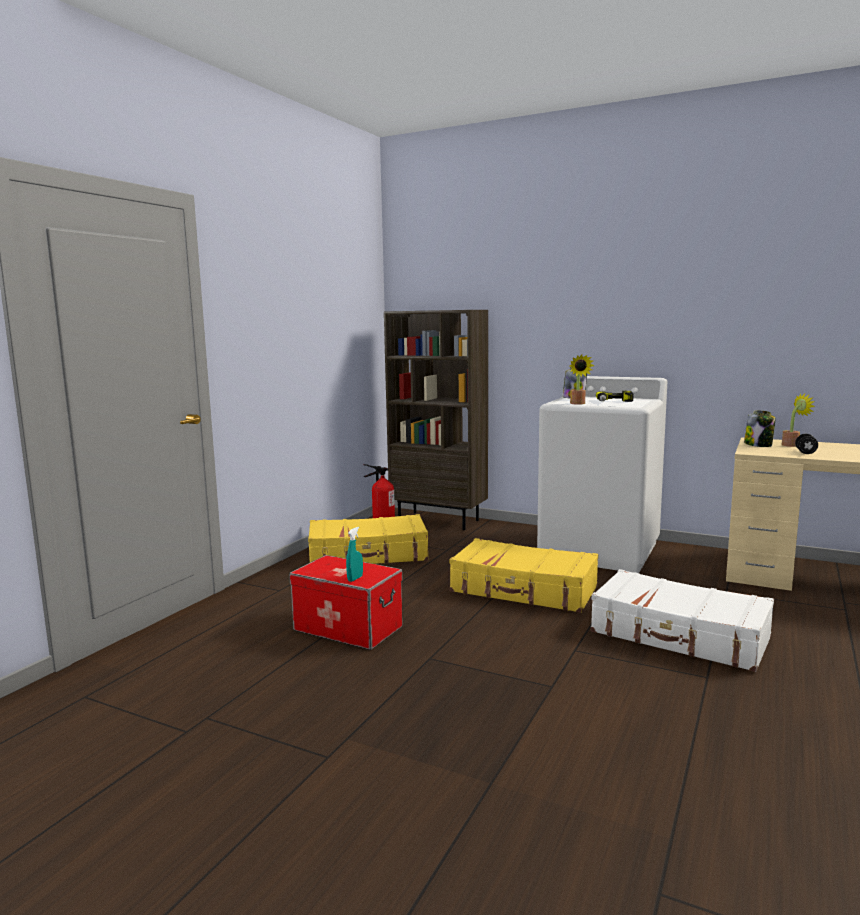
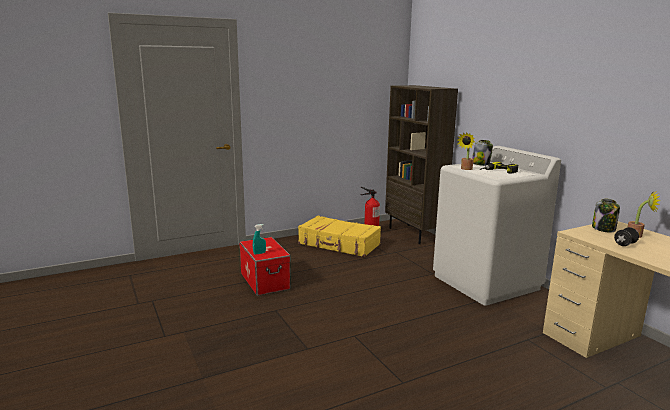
camera: 35 degrees right, 5 degrees up
(524, 590) = (388, 291): yellow suitcase -> none
(679, 635) = (434, 353): white suitcase -> none

